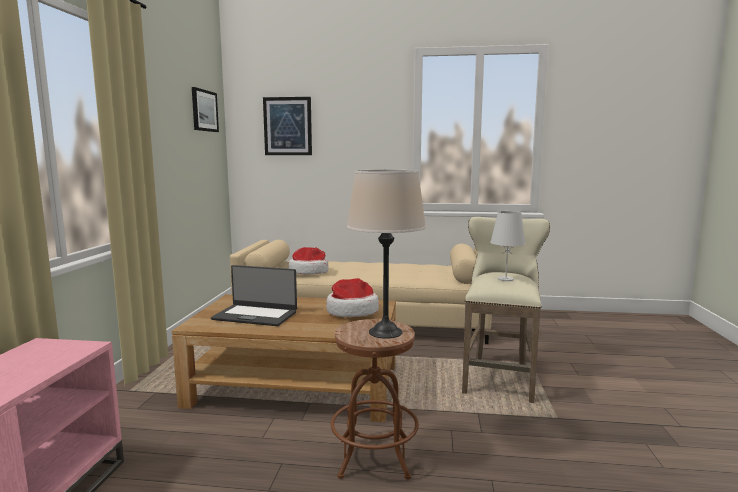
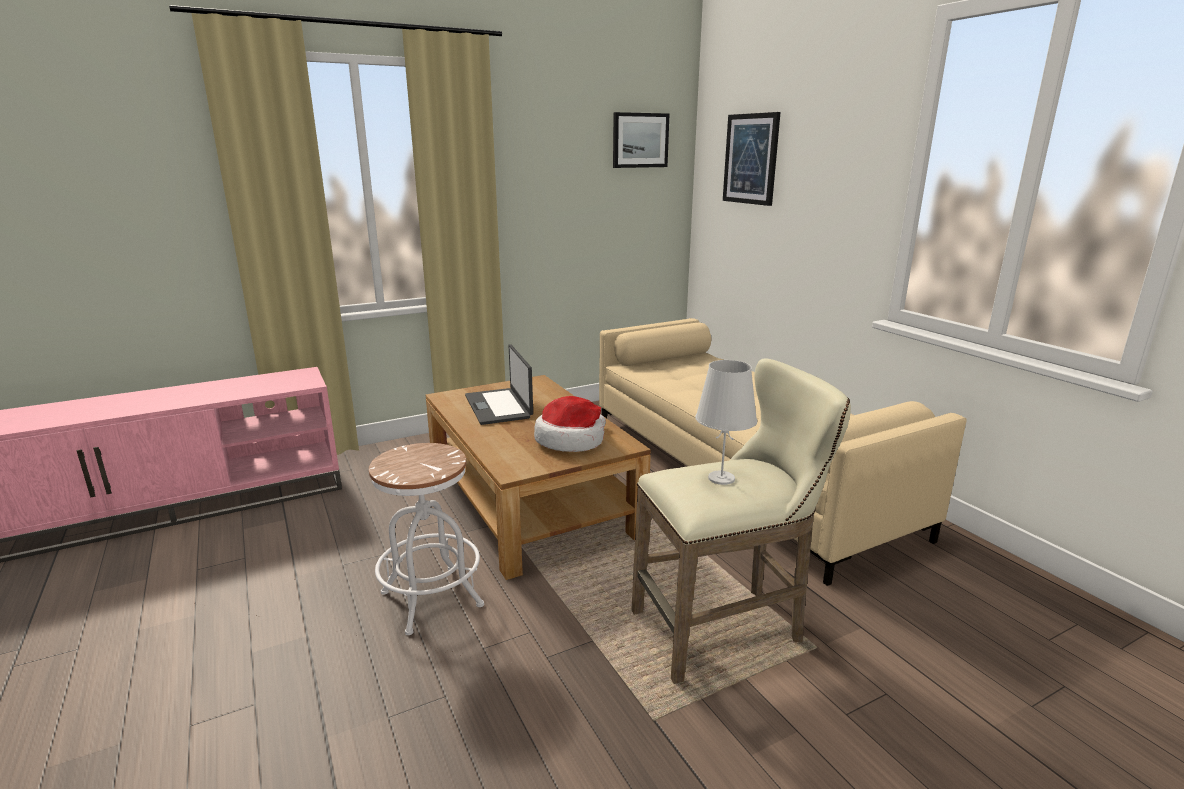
camera: 55 degrees right, 10 degrees up
(309, 272) = (678, 376): hat -> none
(374, 457) = (432, 599): brown stool -> white stool
(385, 332) = (419, 467): beige table lamp -> none

